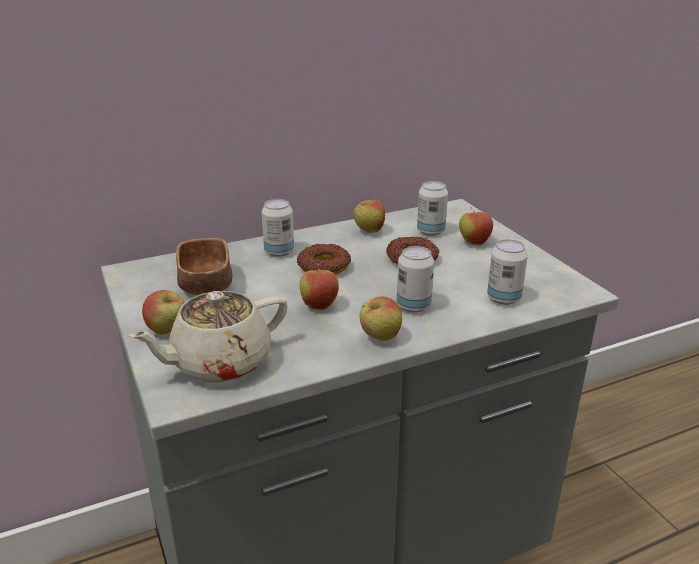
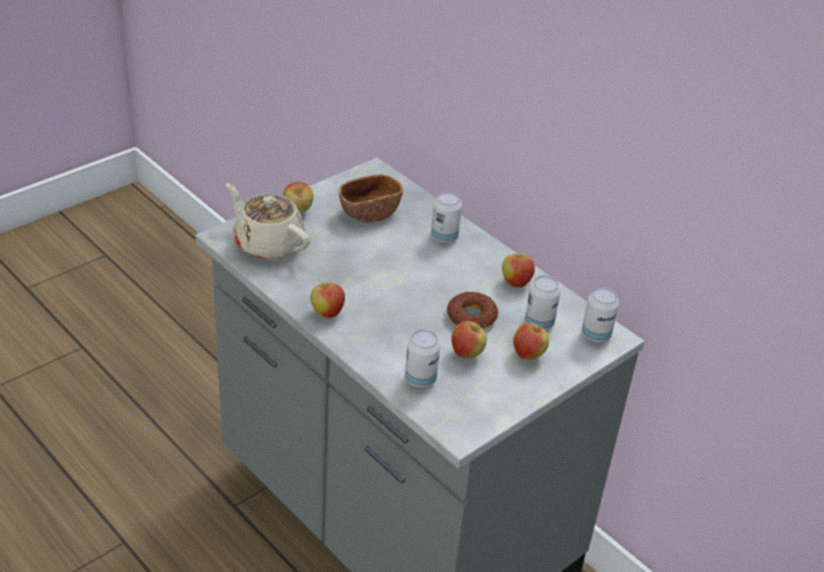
camera: 70 degrees right, 10 degrees up
(319, 306) = (362, 275): apple -> apple (467, 354)
(324, 266) = (429, 266): donut -> none
(413, 306) = (383, 326): can -> can (595, 335)

